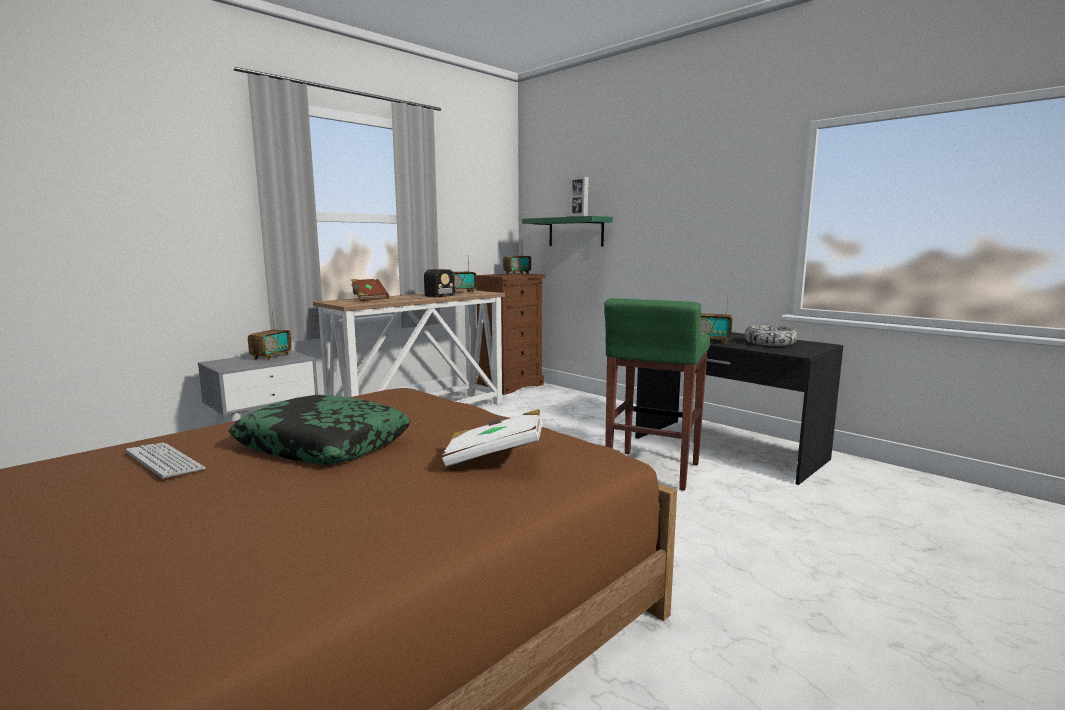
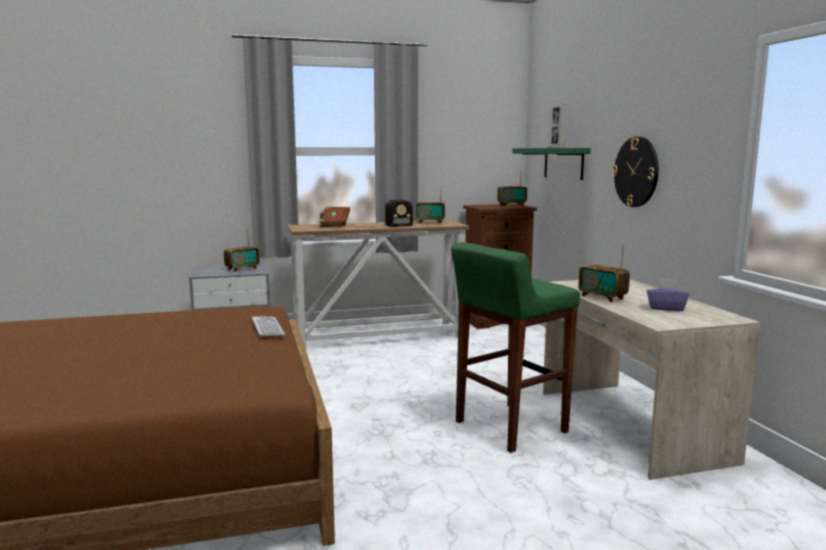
camera: 30 degrees right, 0 degrees up
(165, 461) = (45, 333): keyboard -> keyboard (267, 327)
(322, 445) = (133, 339): pillow -> none
(494, 457) = (188, 366): white book -> none
(673, 236) = (636, 172): none -> wall clock
(727, 448) = (628, 425): black desk -> beige desk
(770, 343) = (665, 308): bowl -> purple tissue box

